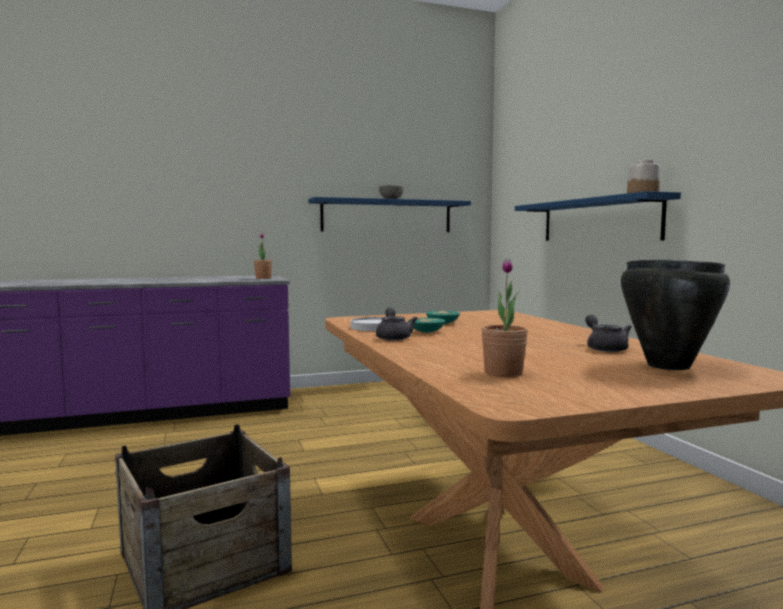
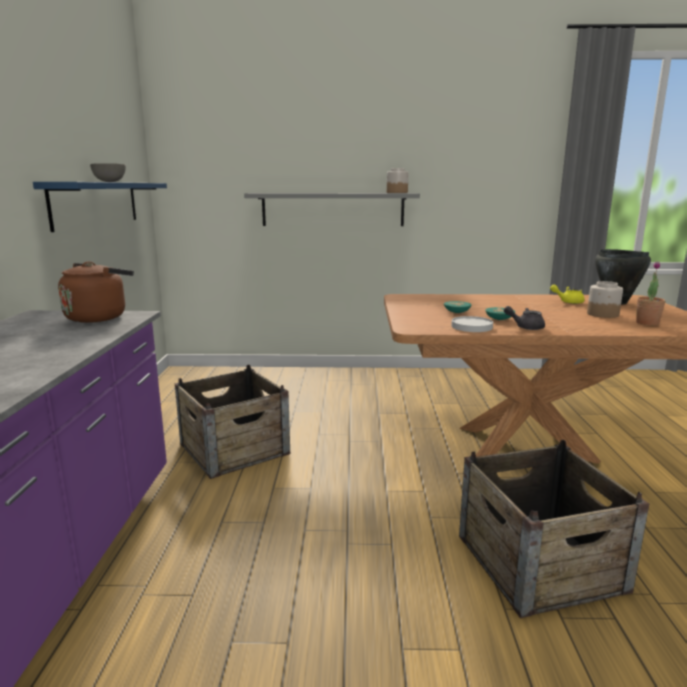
camera: 70 degrees left, 10 degrees up
(263, 278) = (99, 317): potted plant -> brown kettle
(353, 418) = (234, 448): none -> crate
(533, 358) = (602, 314): none -> jar
(598, 220) = (333, 209): blue shelf -> grey shelf
(605, 348) = (568, 302): grey teapot -> yellow teapot

